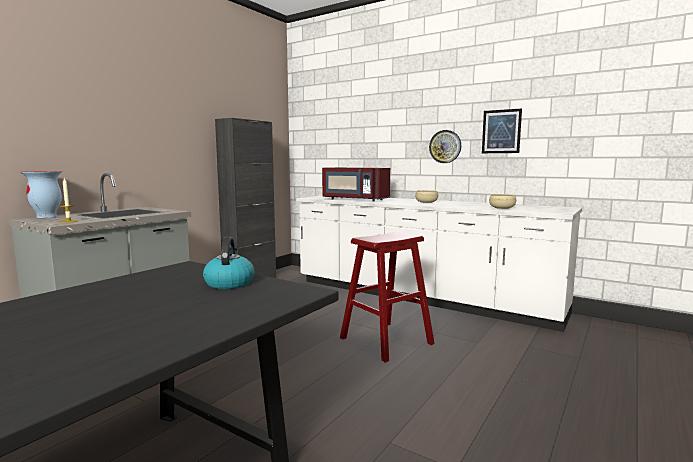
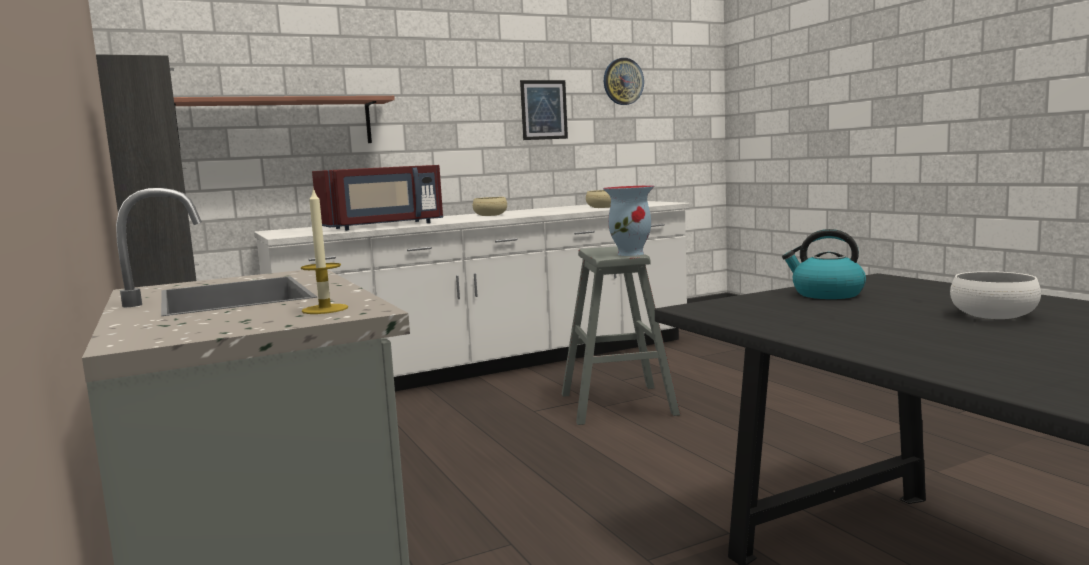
camera: 60 degrees left, 0 degrees up
(47, 216) = (136, 331): vase -> vase (631, 254)
(133, 321) = (993, 315): none -> white bowl
(345, 142) = (276, 123): none -> shelf
(386, 340) = (617, 404): red stool -> grey stool
(445, 146) = (471, 131): wall clock -> wall clock (623, 81)

